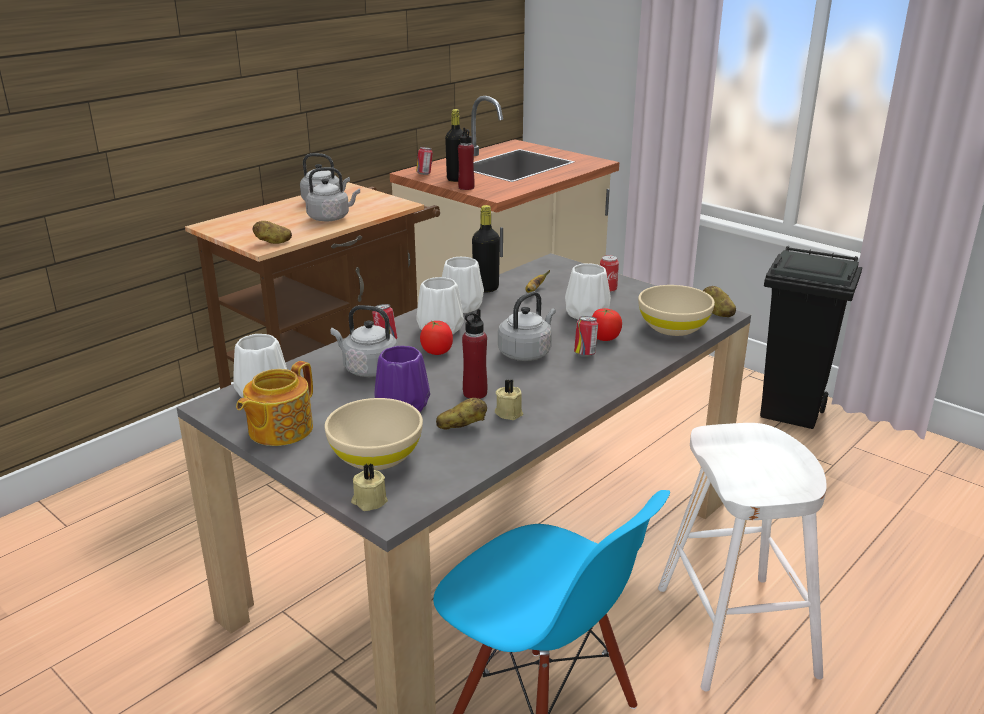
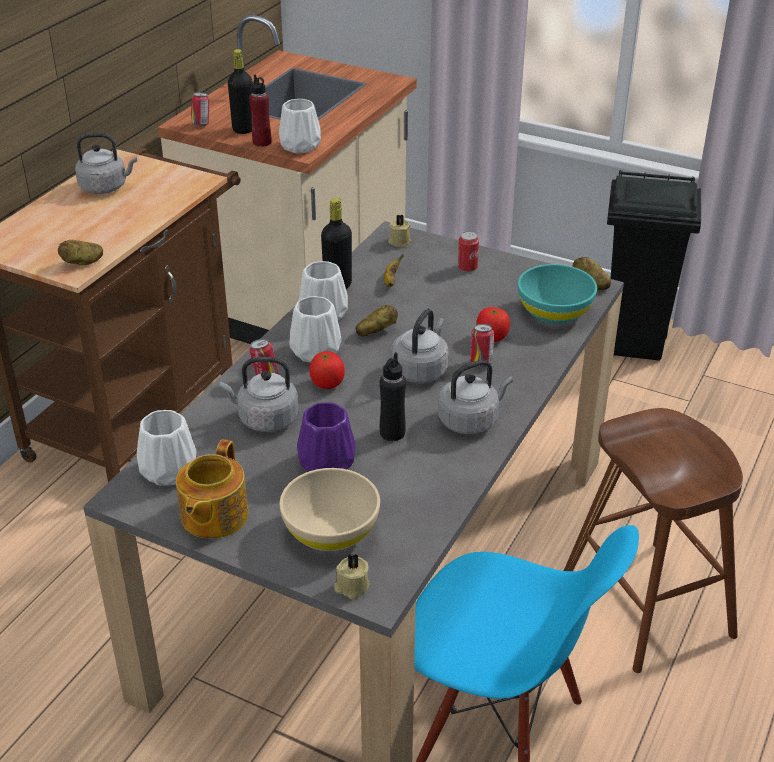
camera: 15 degrees left, 10 degrees up
(331, 218) = (129, 213): grey kettle -> grey kettle (471, 420)
(462, 426) = (399, 478): potato -> potato (376, 331)
(475, 393) = (392, 433): red bottle -> black bottle
(509, 412) = (437, 452): beige candle -> beige candle (399, 241)
(585, 314) = (459, 307): white vase -> white vase (299, 147)
(673, 328) = (554, 312): beige bowl -> turquoise bowl
(735, 630) = (646, 604): white stool -> brown stool

